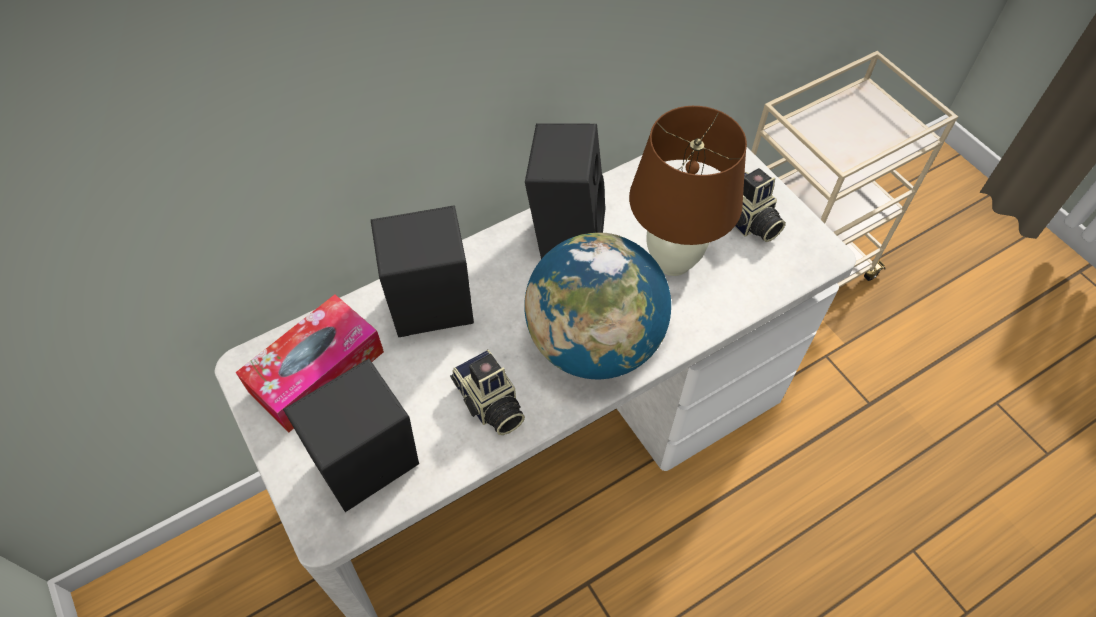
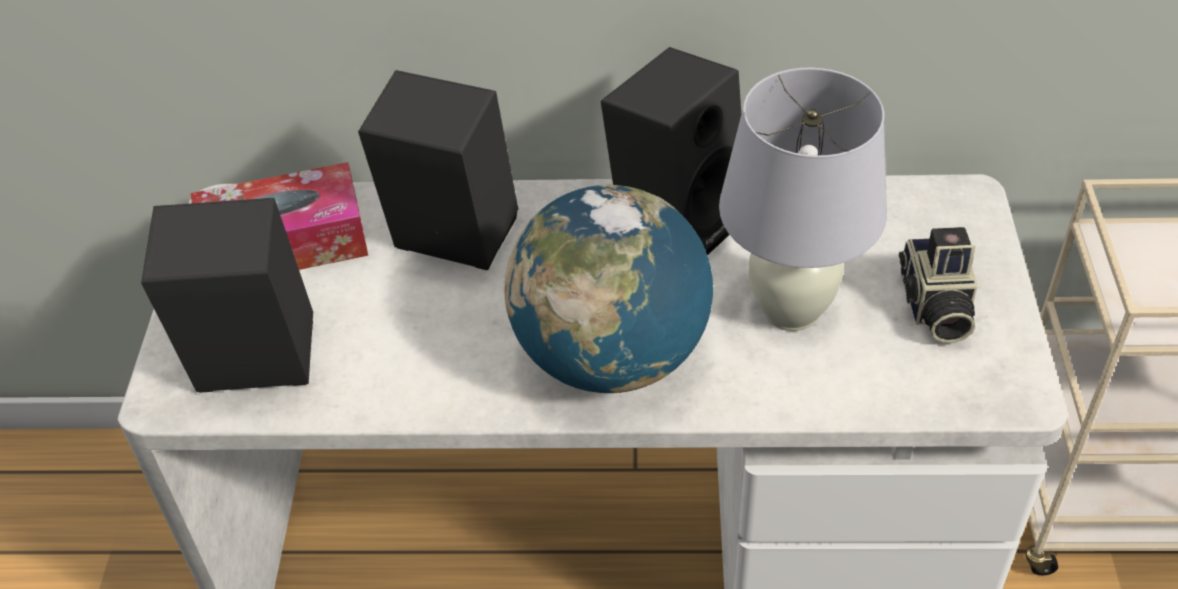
camera: 35 degrees right, 10 degrees down
(489, 404) = (435, 362): camera -> none
(673, 261) = (791, 311): brown table lamp -> white table lamp

